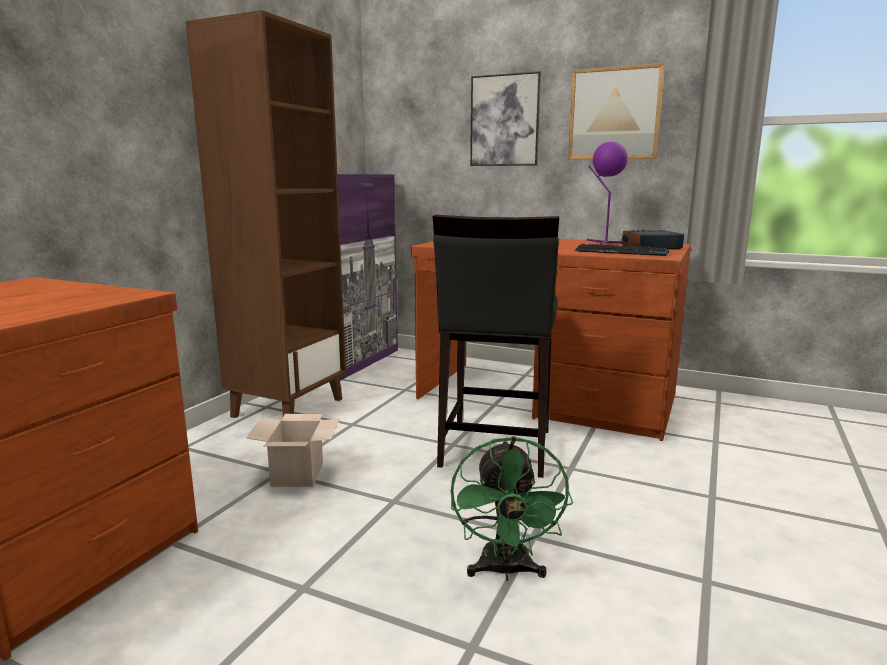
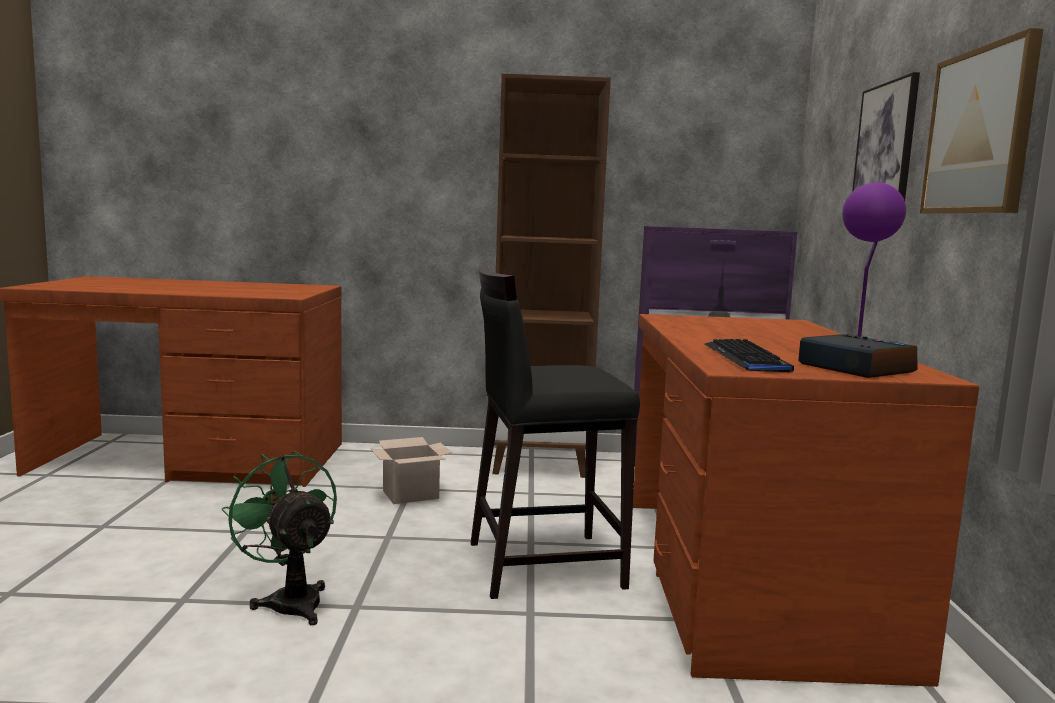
camera: 65 degrees right, 5 degrees down
(505, 571) = (290, 600): green fan -> green fan turned 75 degrees clockwise

